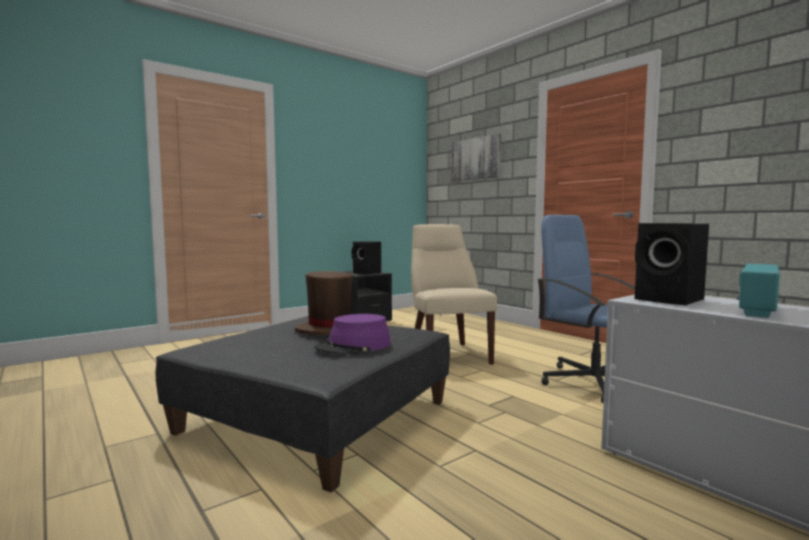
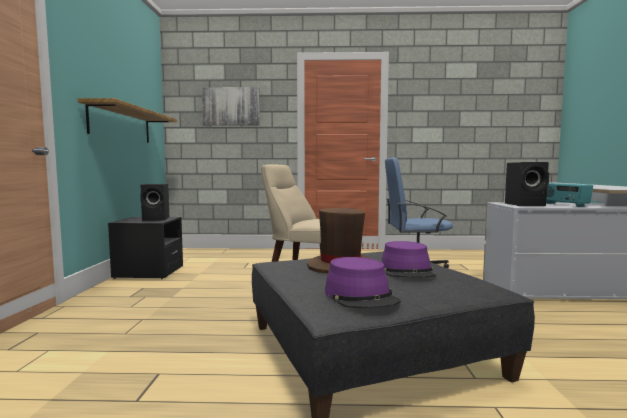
camera: 50 degrees left, 0 degrees up
(242, 347) = (361, 296): none -> purple hat
(357, 189) = (121, 124): none -> shelf

